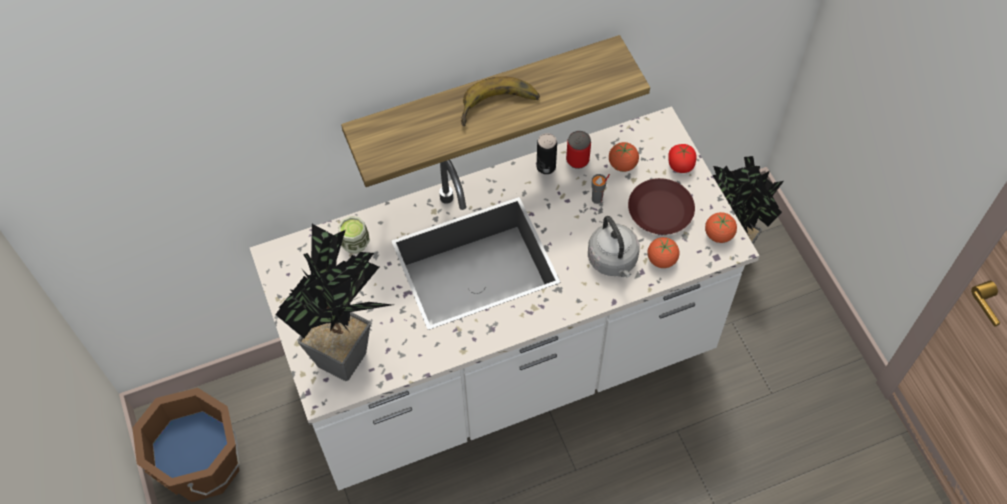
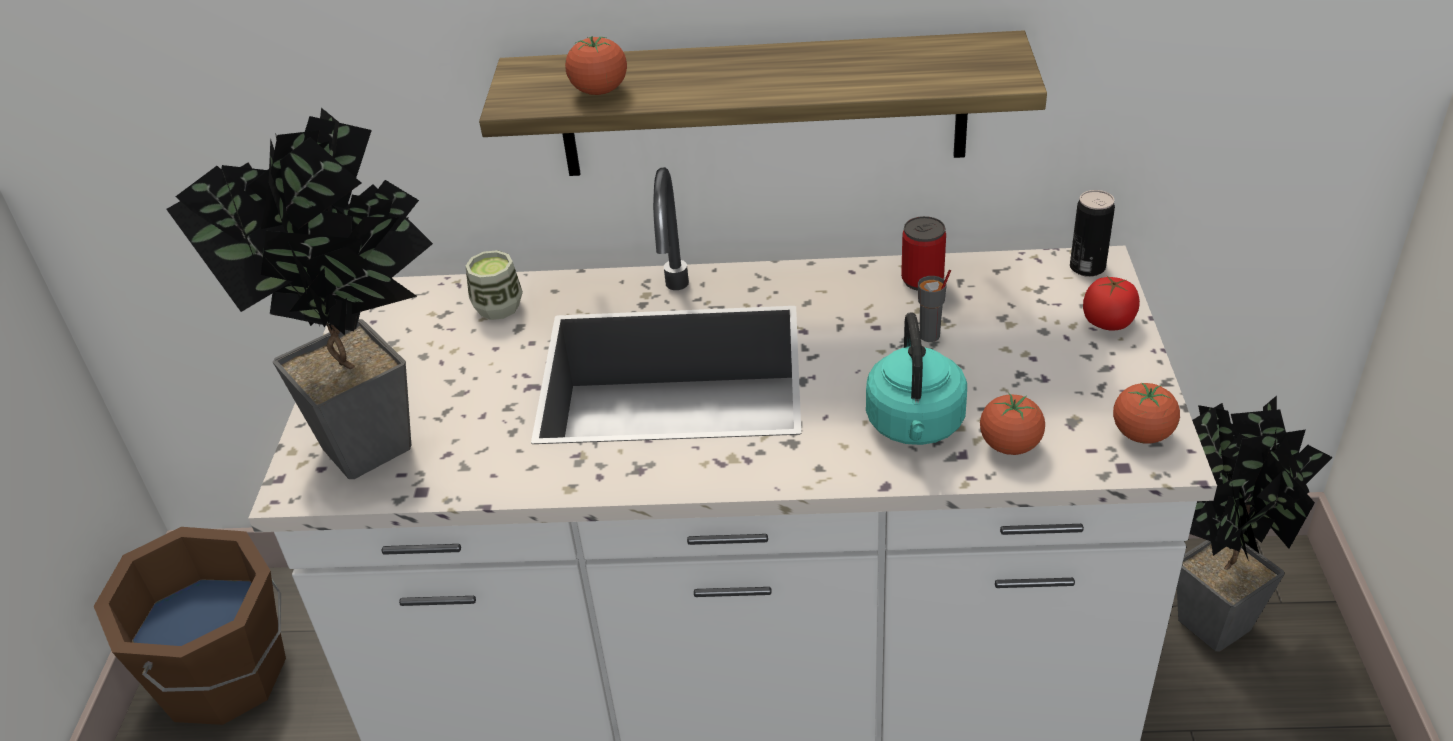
camera: 25 degrees right, 20 degrees down
(500, 108) = (761, 77): banana -> none
(546, 167) = (863, 278): can -> can (1087, 267)
(613, 261) = (915, 426): grey kettle -> turquoise kettle
(622, 164) = (999, 301): tomato -> tomato (599, 91)
(660, 210) = (1041, 375): brown plate -> none

